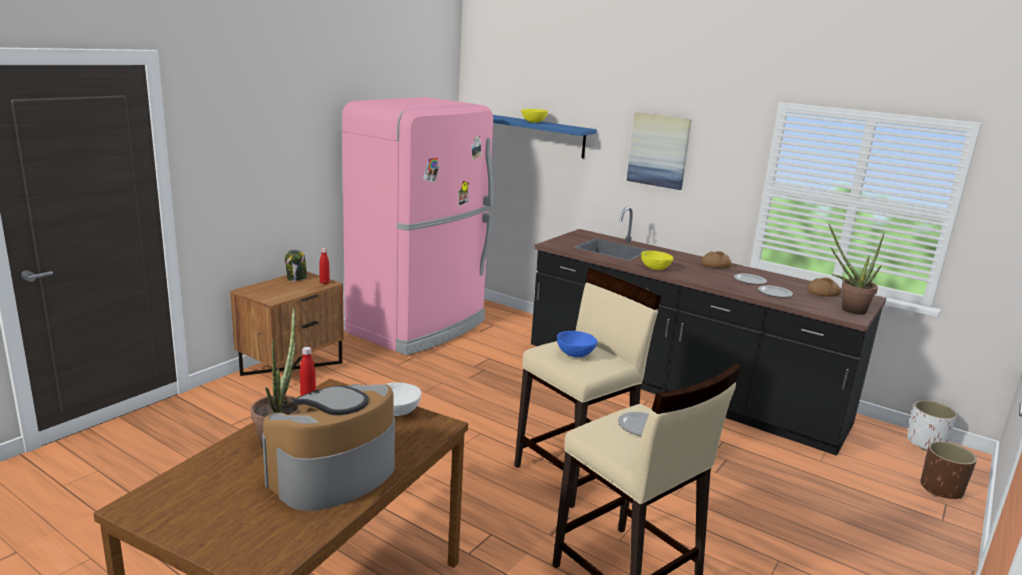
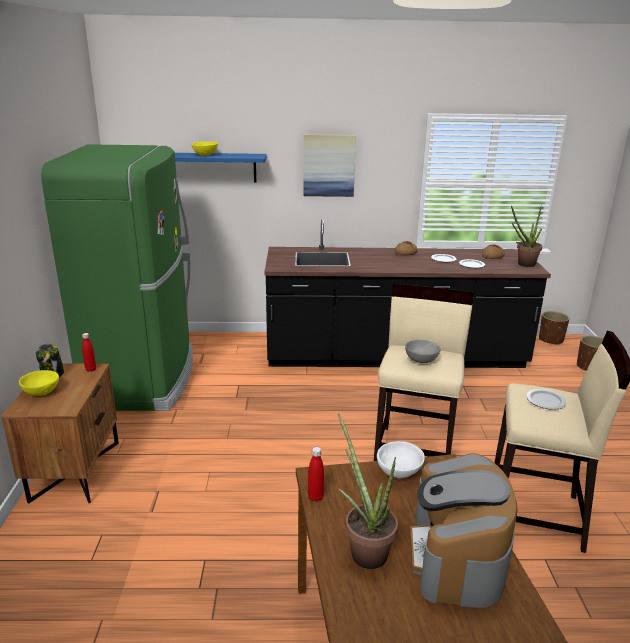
camera: 35 degrees left, 5 degrees up
(420, 327) = (144, 378): pink fridge -> green fridge
(575, 354) = (421, 360): blue bowl -> grey bowl
(655, 268) = (378, 267): yellow bowl -> yellow bowl (41, 392)
(925, 443) = (550, 340): white planter -> brown planter

